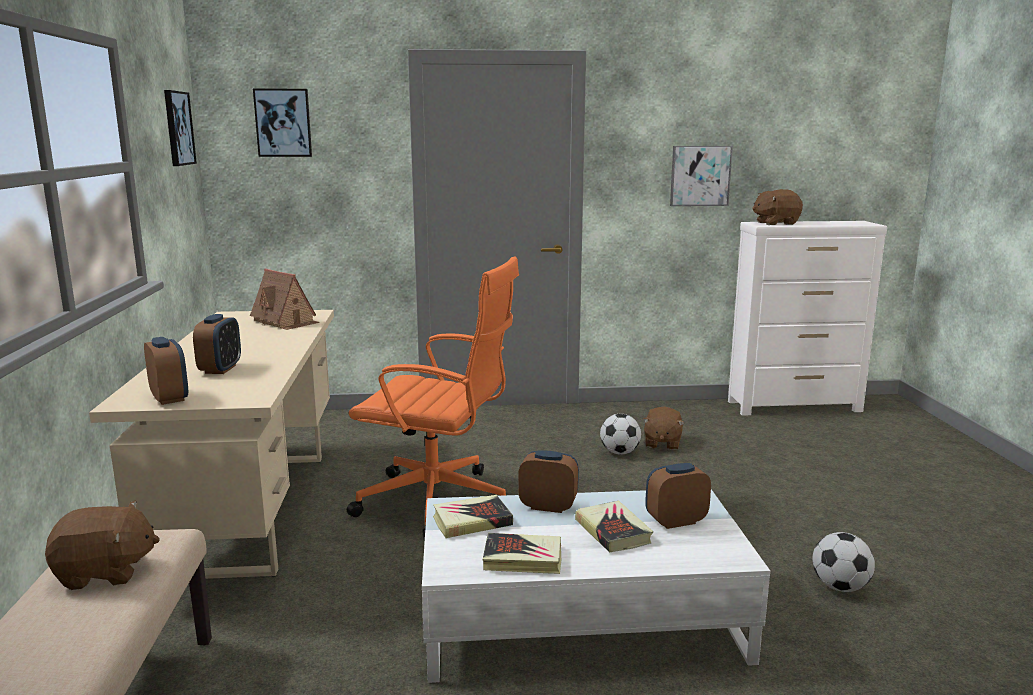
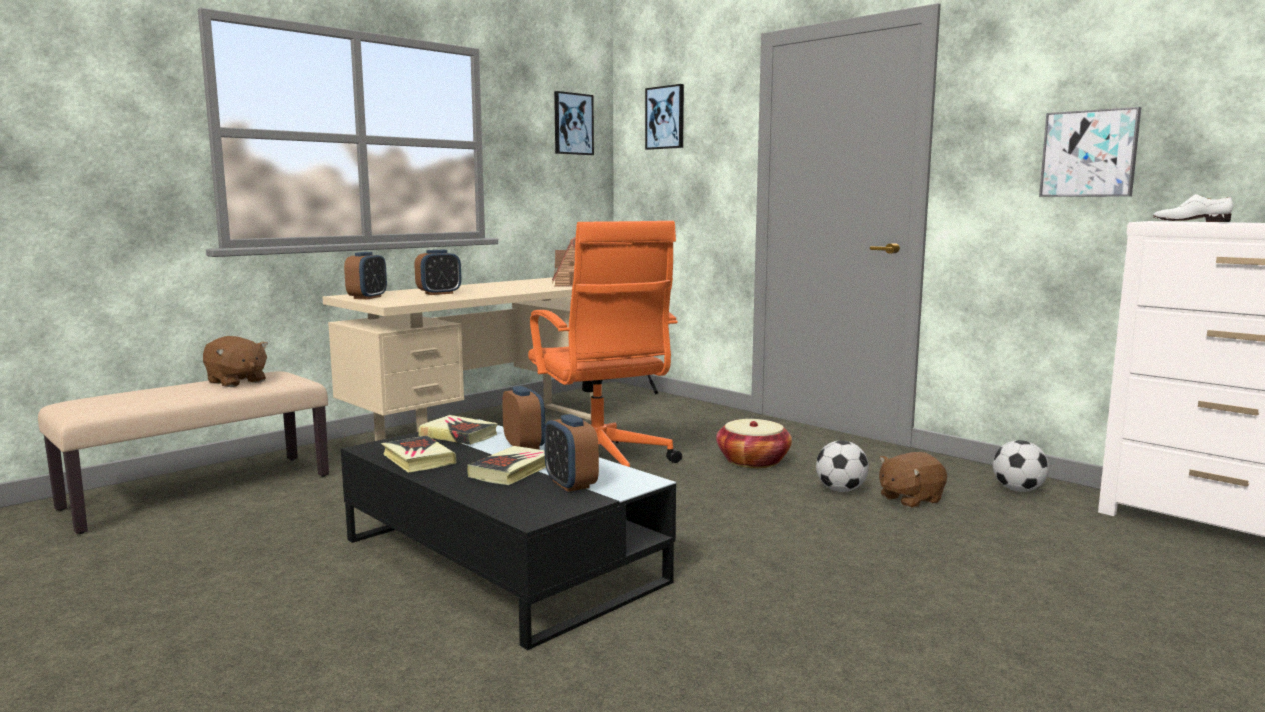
camera: 50 degrees right, 5 degrees down
(524, 451) = (753, 461): none -> basket
(581, 618) = (500, 560): white coffee table -> black coffee table
(676, 521) = (570, 484): alarm clock -> alarm clock turned 150 degrees counterclockwise
(775, 223) = (1190, 221): brown plush toy -> white shoe
(839, 587) = (758, 660): football -> football (1018, 490)

